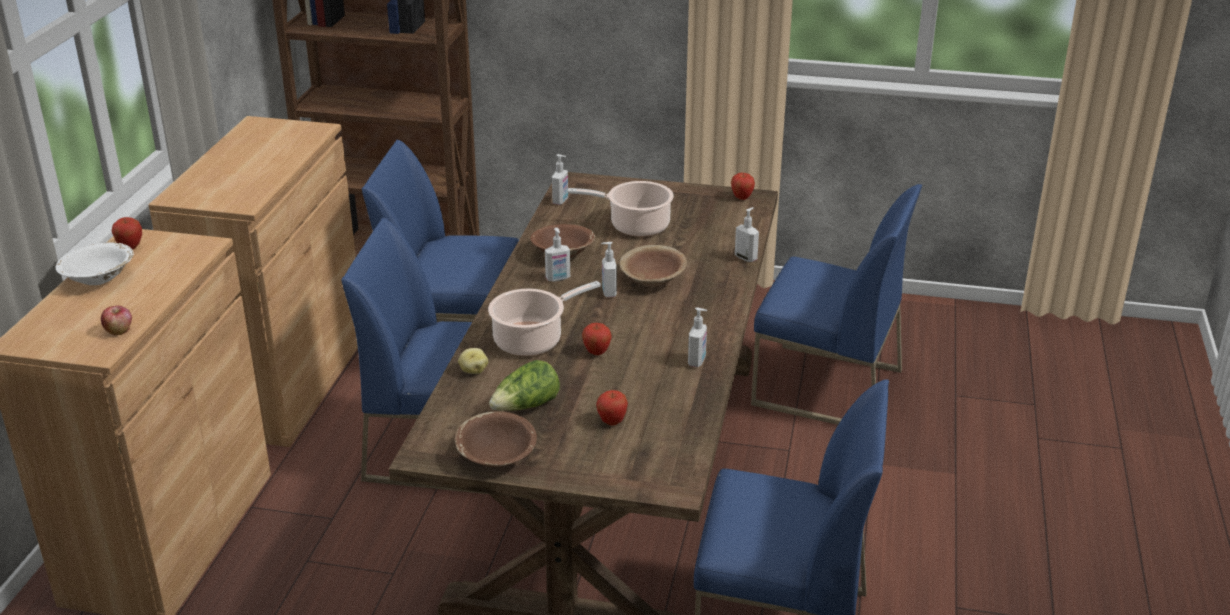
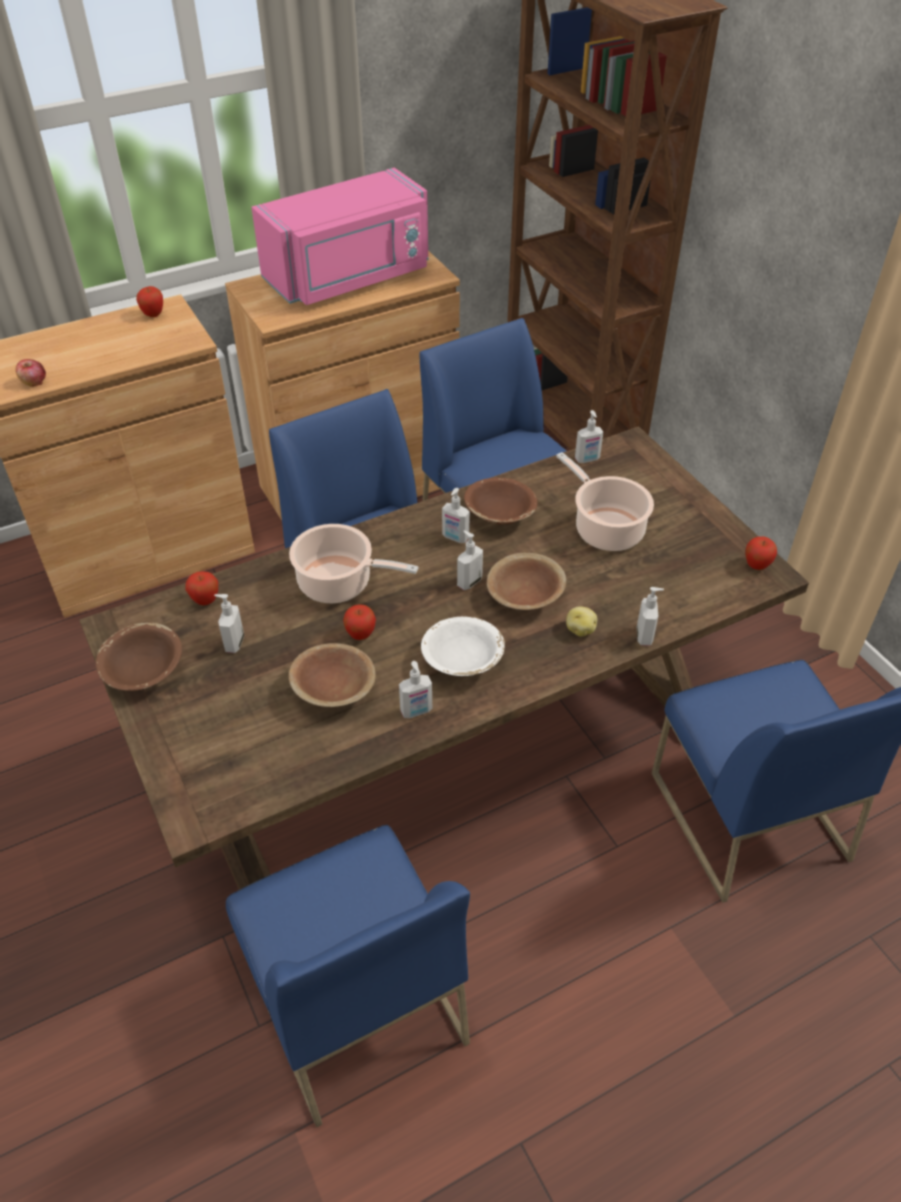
camera: 50 degrees right, 15 degrees up
(98, 278) = (97, 330): white bowl -> white bowl (462, 661)
(252, 157) = (350, 277): none -> pink microwave
(473, 371) = (257, 579): potato -> potato (580, 629)
(526, 406) = (233, 643): lettuce -> soap dispenser
(612, 422) = (259, 712): apple -> apple (205, 601)
(633, 384) = (334, 689): none -> brown bowl

